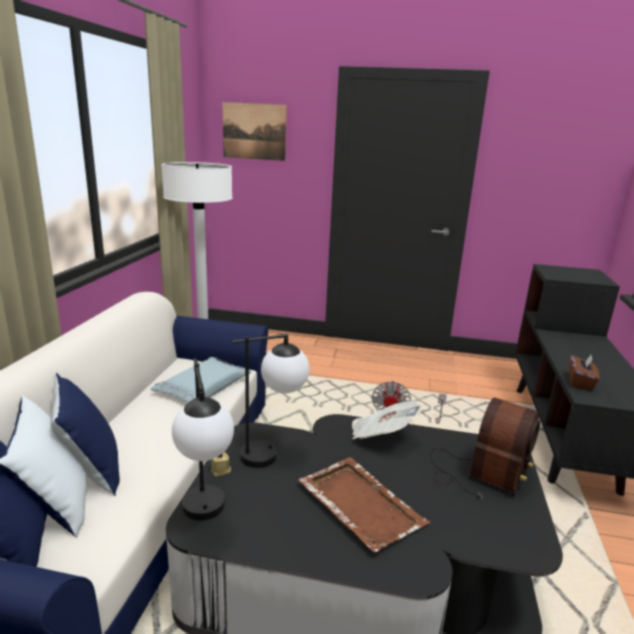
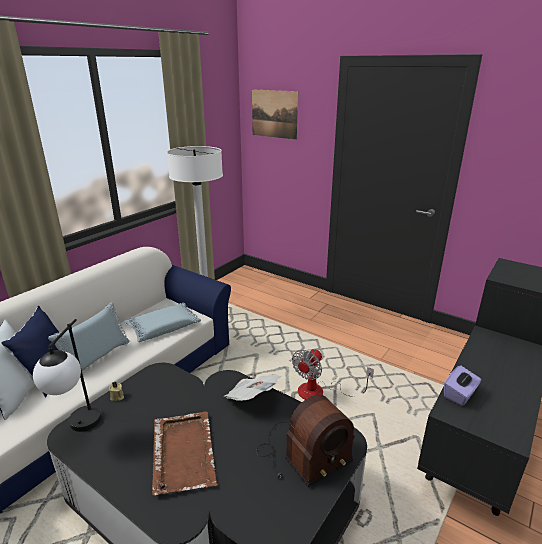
camera: 25 degrees right, 5 degrees up
(147, 437) = (96, 358): none -> blue pillow
(273, 453) = (161, 392): table lamp -> none
(580, 382) = (460, 394): brown tissue box -> purple tissue box

